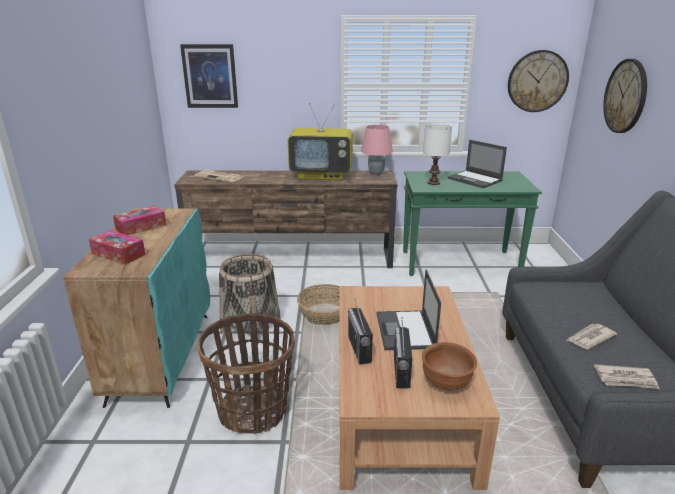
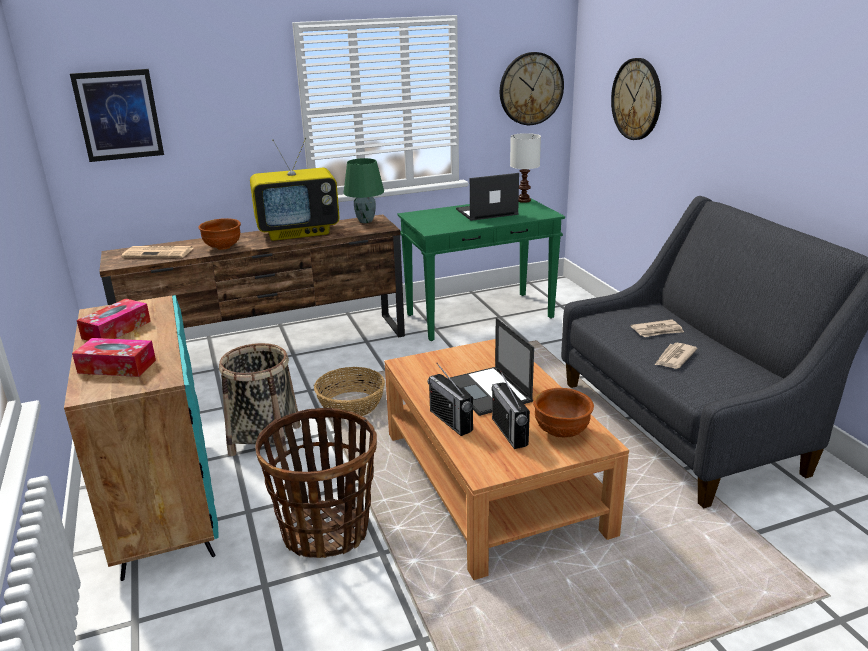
camera: 20 degrees left, 0 degrees up
(262, 179) = (223, 248): none -> brown bowl
(375, 174) = (365, 221): pink table lamp -> green table lamp
(433, 183) = (441, 222): white table lamp -> white table lamp (523, 200)
(475, 179) = (486, 212): laptop -> laptop turned 135 degrees clockwise
(626, 379) = (724, 387): newspaper -> newspaper (657, 331)

